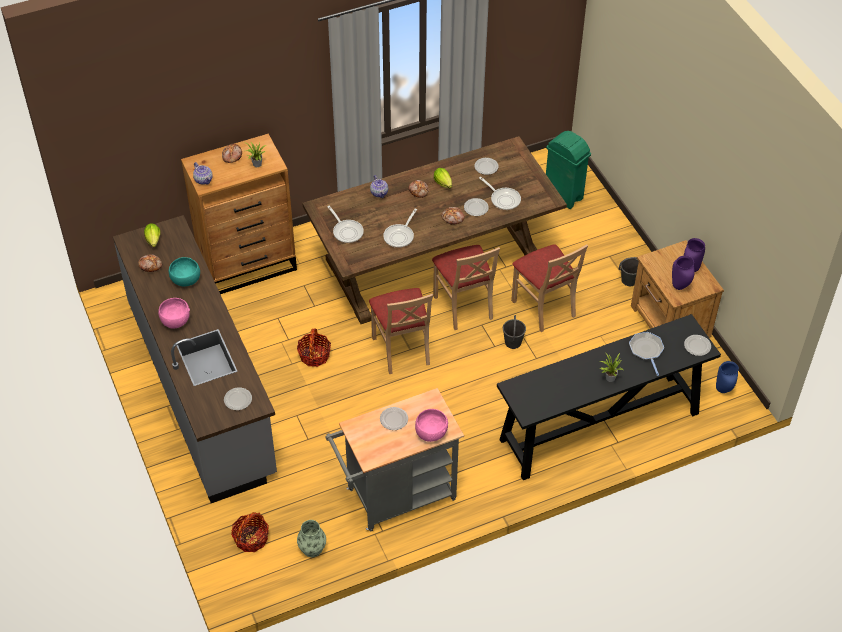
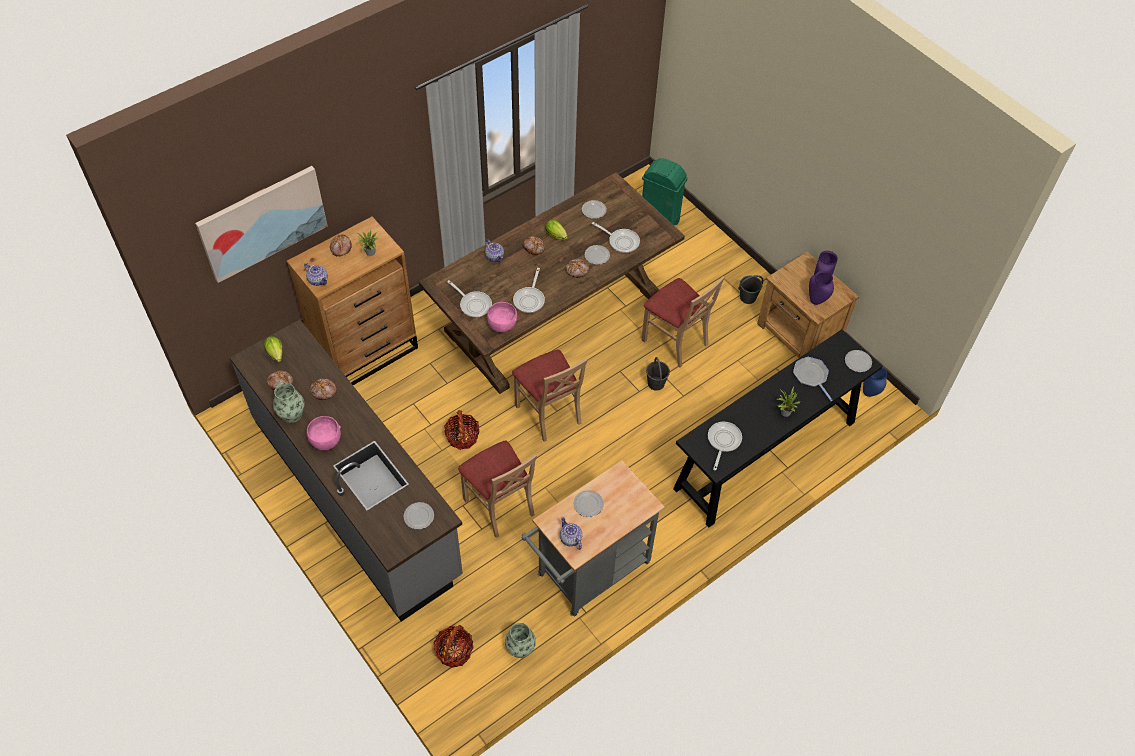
camera: 15 degrees left, 5 degrees up
(152, 293) = (291, 414): none -> vase
(162, 118) = (262, 222): none -> picture
(186, 280) = (323, 391): turquoise bowl -> bread
(368, 445) = (570, 539): none -> teapot
(431, 433) = (630, 511): pink bowl -> pink bowl (502, 324)
(464, 306) = (597, 355): beige chair -> beige chair (500, 506)
(541, 392) = (723, 441): none -> frying pan

